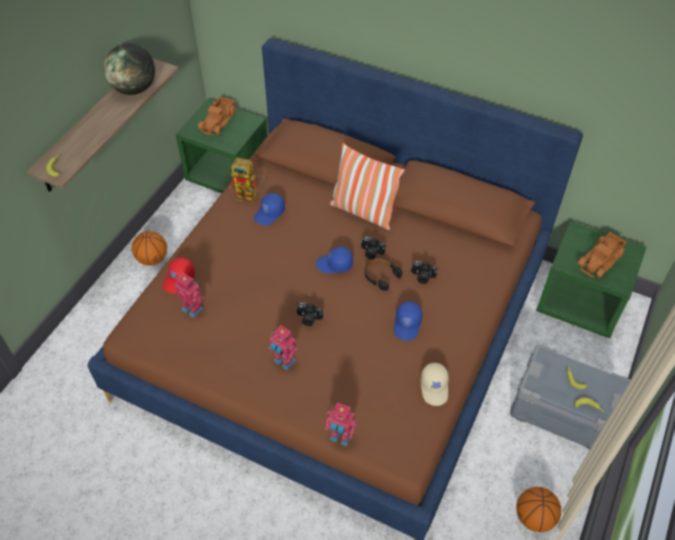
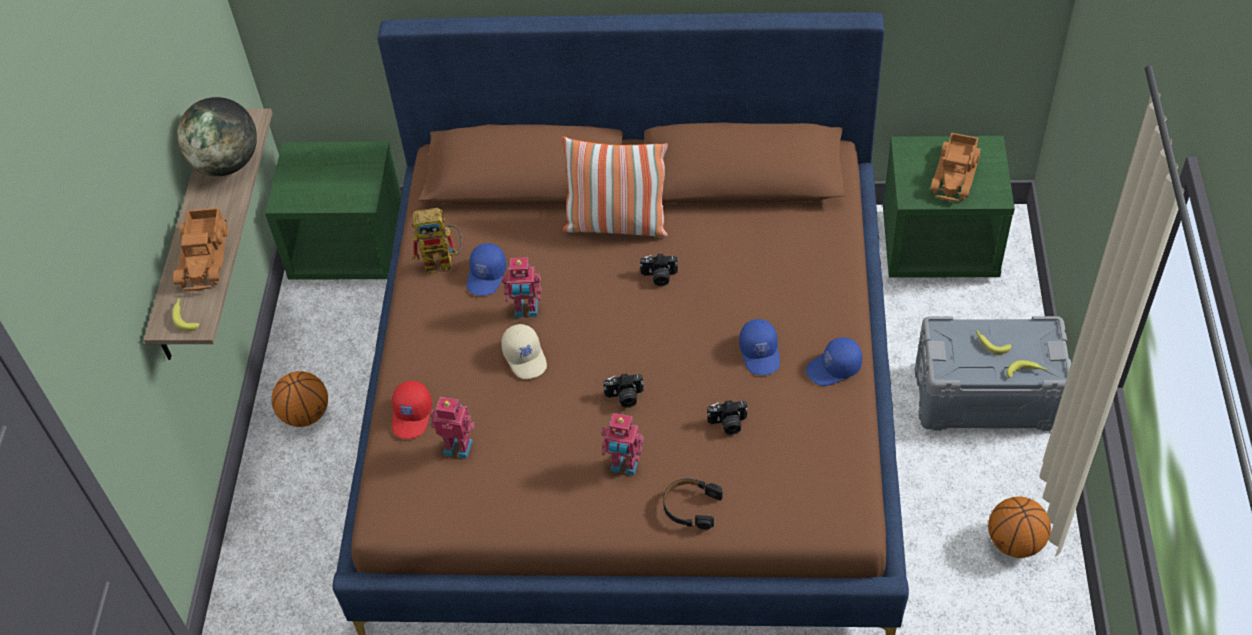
camera: 20 degrees left, 0 degrees up
(219, 121) = (321, 170): toy truck -> toy truck (205, 256)
(334, 265) = (619, 312): blue cap -> blue cap (834, 368)
(340, 437) = (753, 530): toy robot -> toy robot (526, 310)
(381, 276) = (690, 302): black headphones -> black headphones (691, 507)
(422, 277) = (745, 283): camera -> camera (728, 424)
(435, 387) = (838, 419): beige cap -> beige cap (526, 357)

